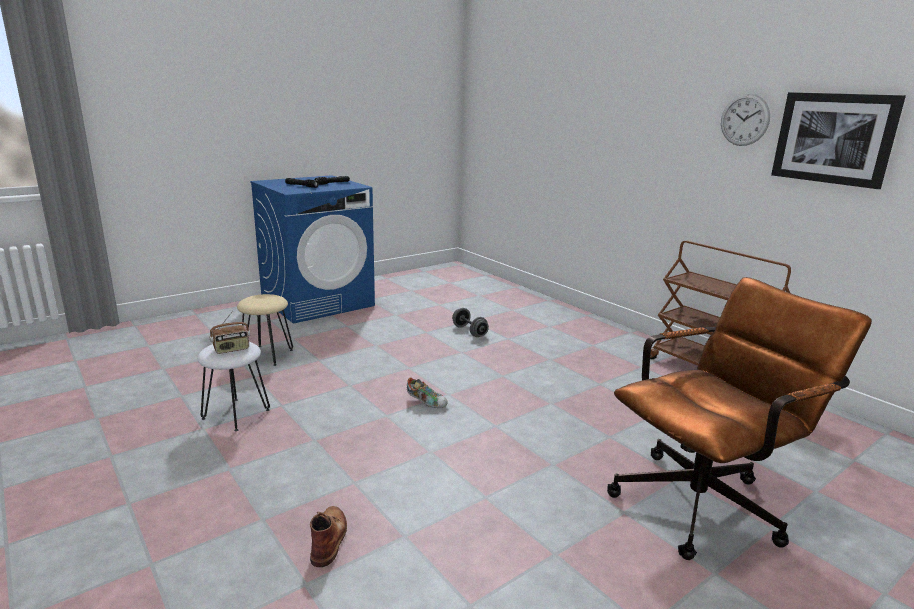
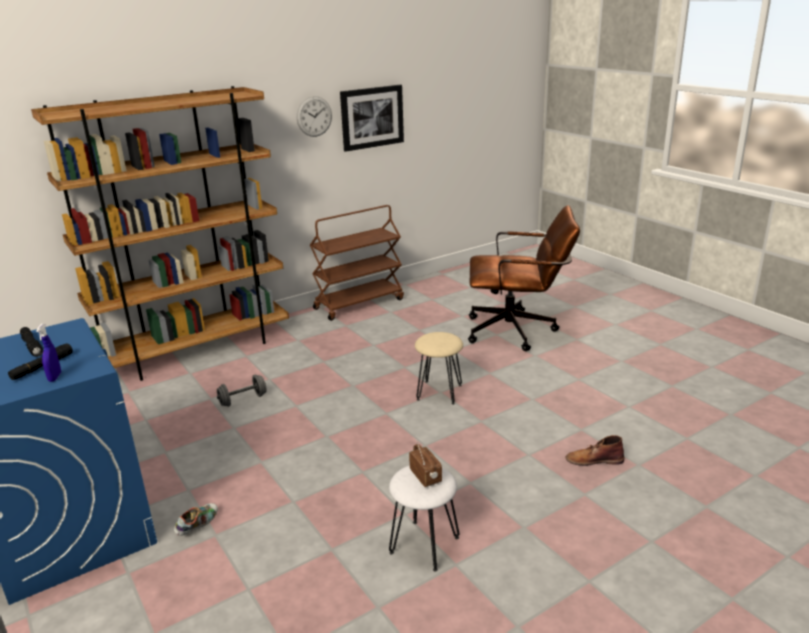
camera: 85 degrees left, 5 degrees up
(267, 355) = (267, 550): beige stool -> beige stool (439, 392)
(286, 188) = (55, 377): none -> blue spray bottle
(426, 402) = (401, 424): shoe -> shoe (198, 525)
(551, 308) = (198, 351): none -> brown bookcase
(706, 501) = (518, 331): brown office chair -> brown office chair turned 120 degrees clockwise

